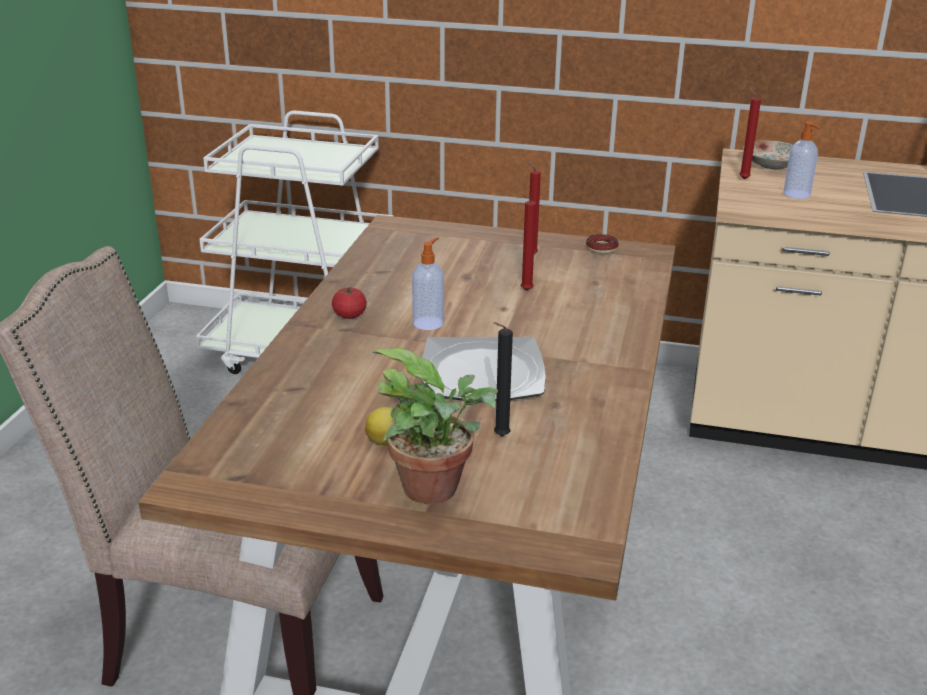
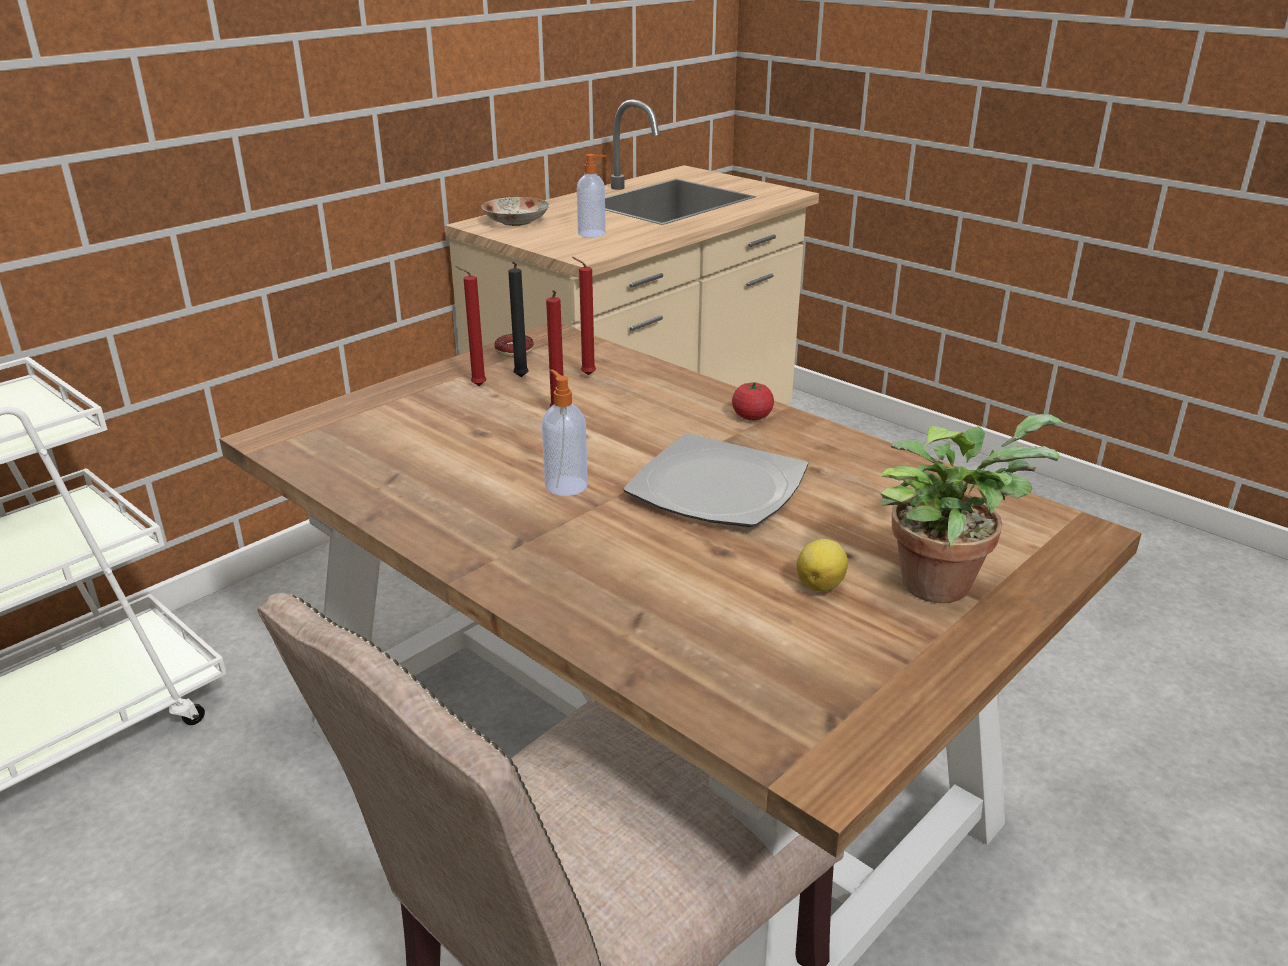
camera: 60 degrees left, 0 degrees up
(349, 315) = (484, 530): tomato -> tomato (752, 417)
(499, 437) = (857, 516): black candle -> black candle (520, 378)
(742, 178) = (528, 239): red candle -> red candle (585, 375)

